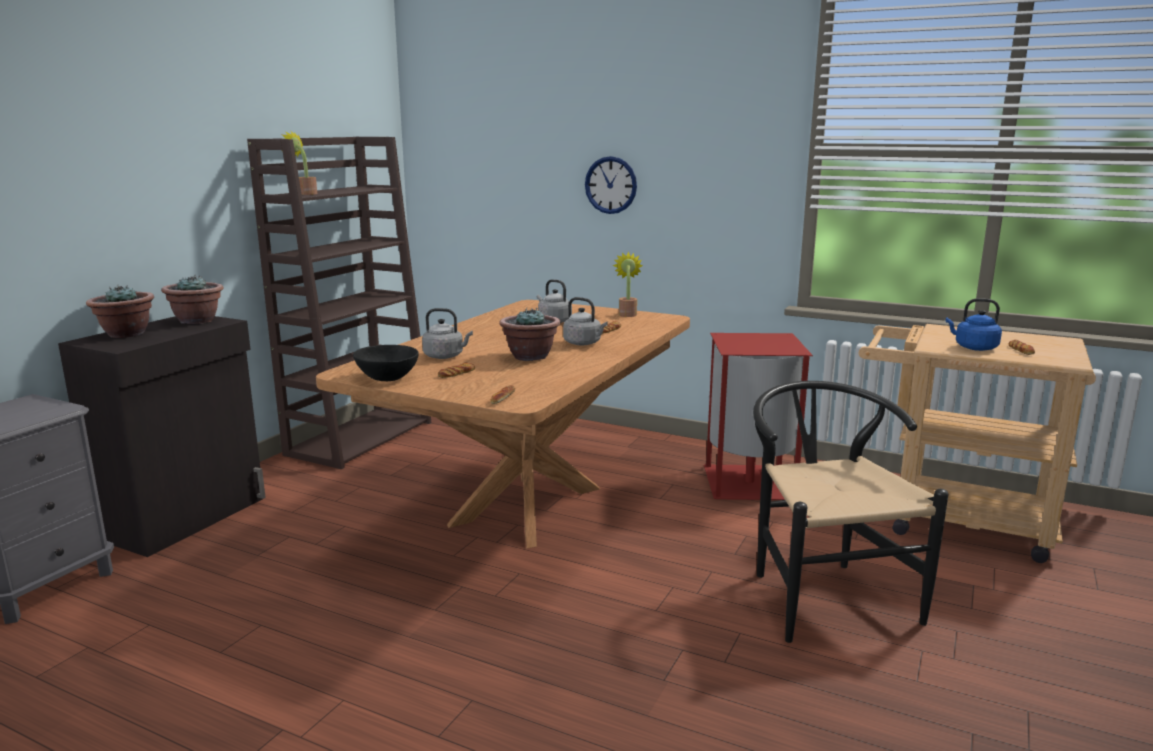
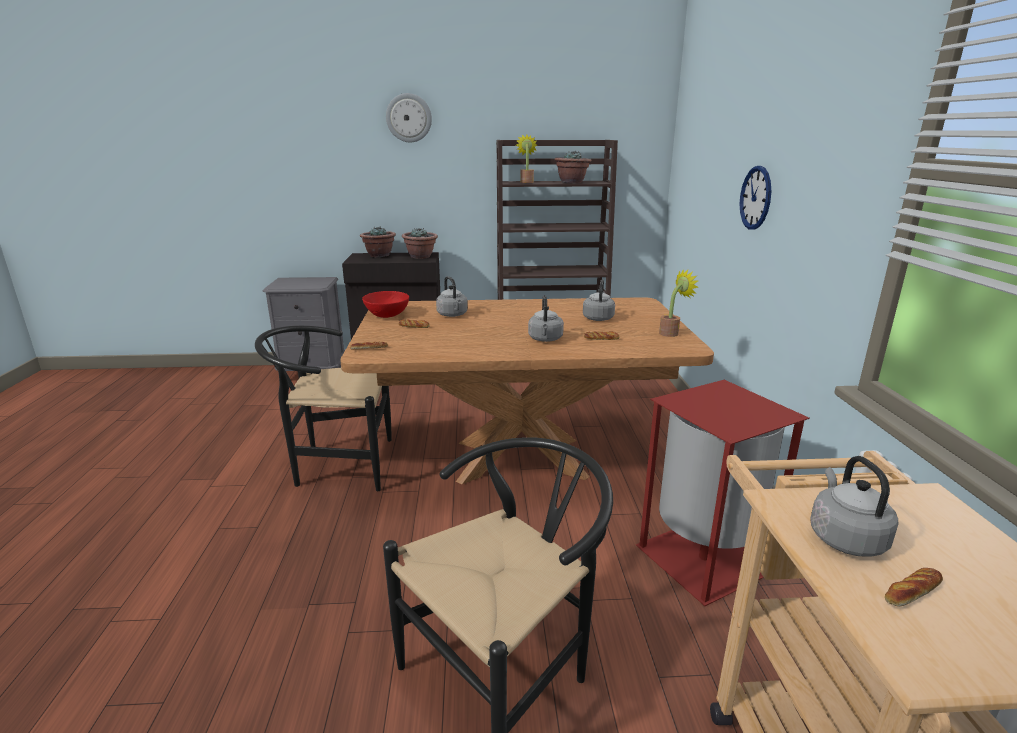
camera: 60 degrees right, 5 degrees up
(124, 106) = (409, 118): none -> wall clock
(387, 378) = (387, 315): black bowl -> red bowl
(389, 615) = (336, 465): none -> black chair
(530, 357) = (482, 333): potted plant -> potted plant (572, 182)
(973, 347) = (844, 537): blue kettle -> grey kettle

